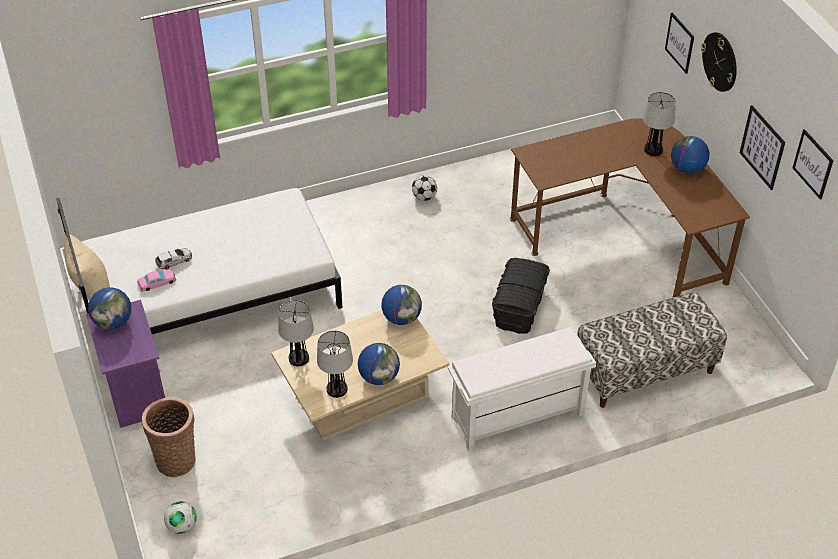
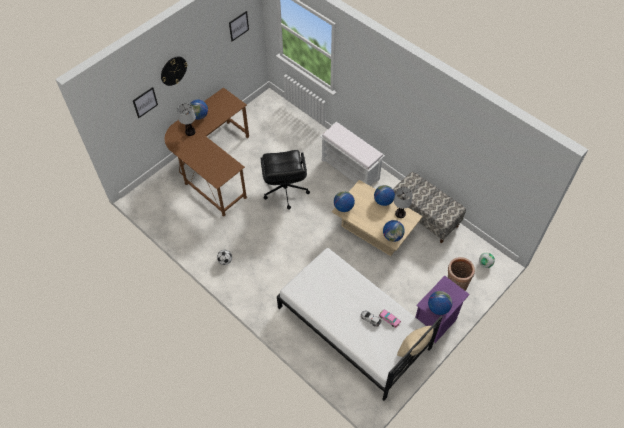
camera: 115 degrees left, 10 degrees up
(299, 358) = (392, 236): table lamp -> globe
(519, 307) = (285, 191): black storage box -> black office chair
(645, 371) = (299, 135): bench -> bench (425, 216)
(762, 147) = (213, 60): picture -> none

